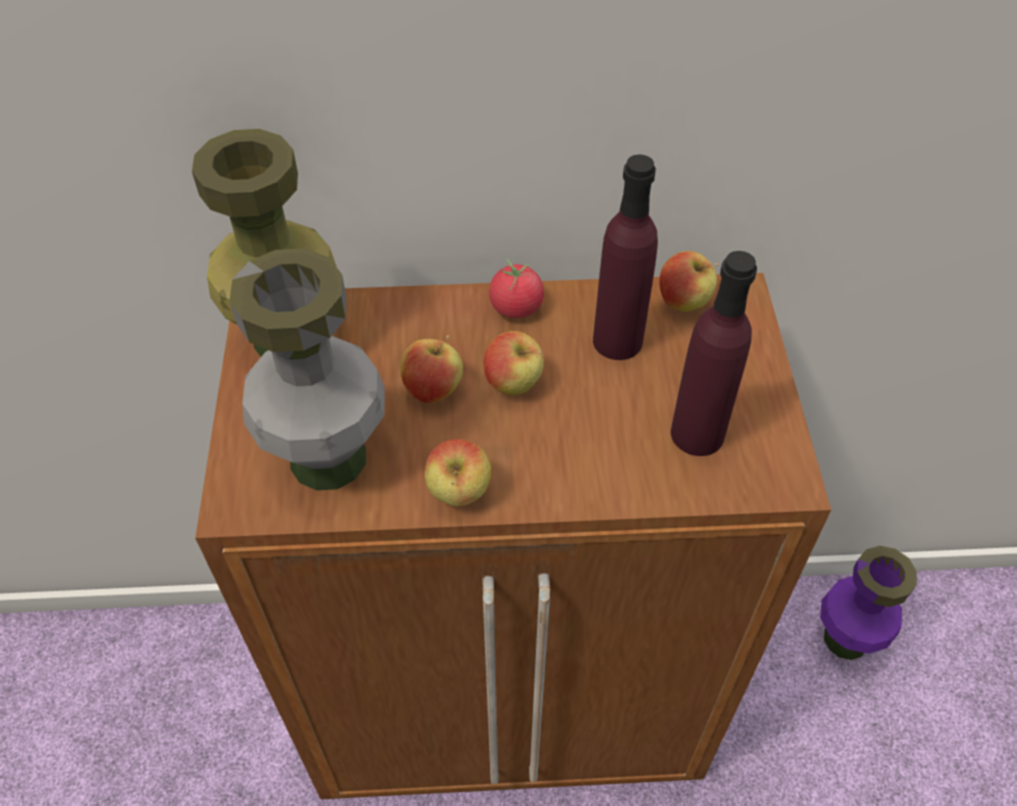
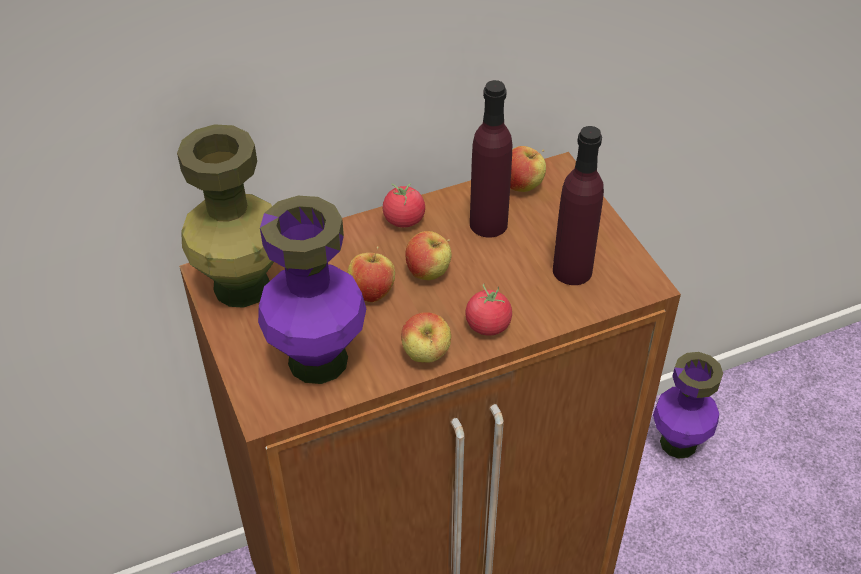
camera: 20 degrees left, 5 degrees down
(327, 459) = (318, 361): grey vase -> purple vase
(555, 476) = (488, 325): none -> tomato

